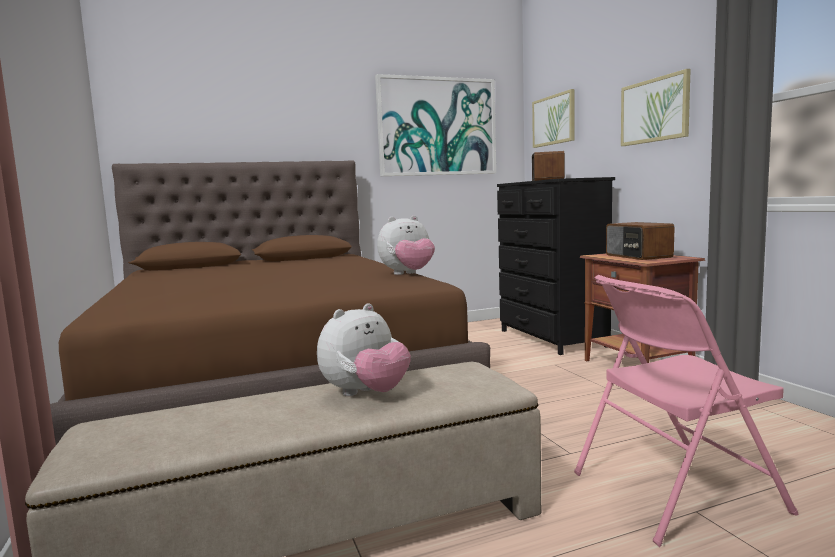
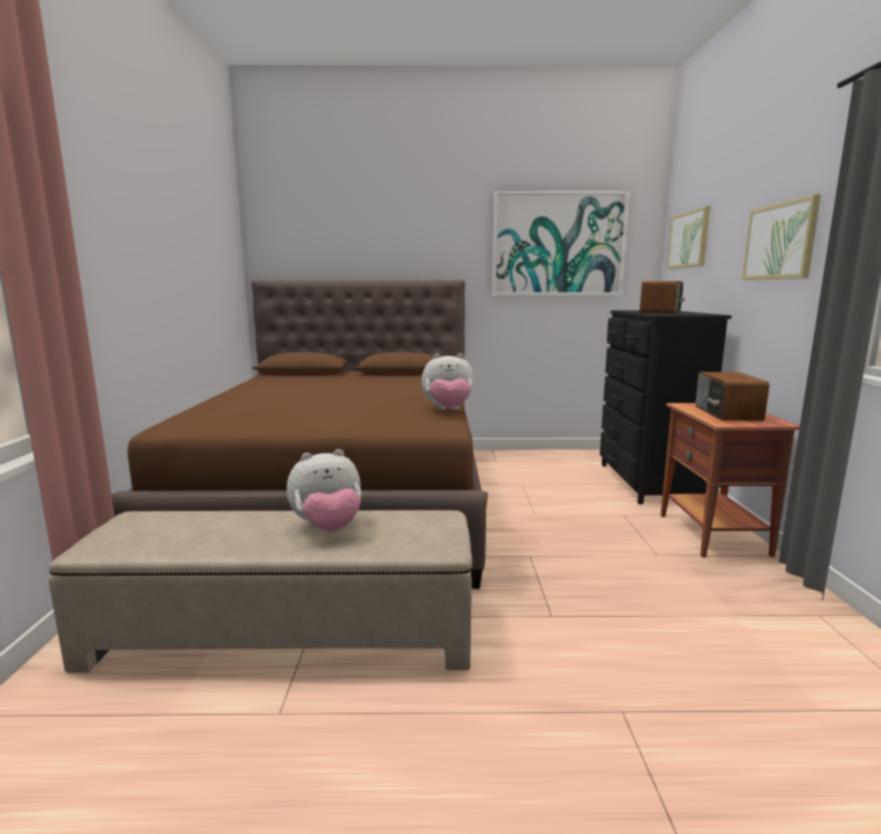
camera: 20 degrees right, 5 degrees up
(676, 492) = (620, 685): pink chair -> none

